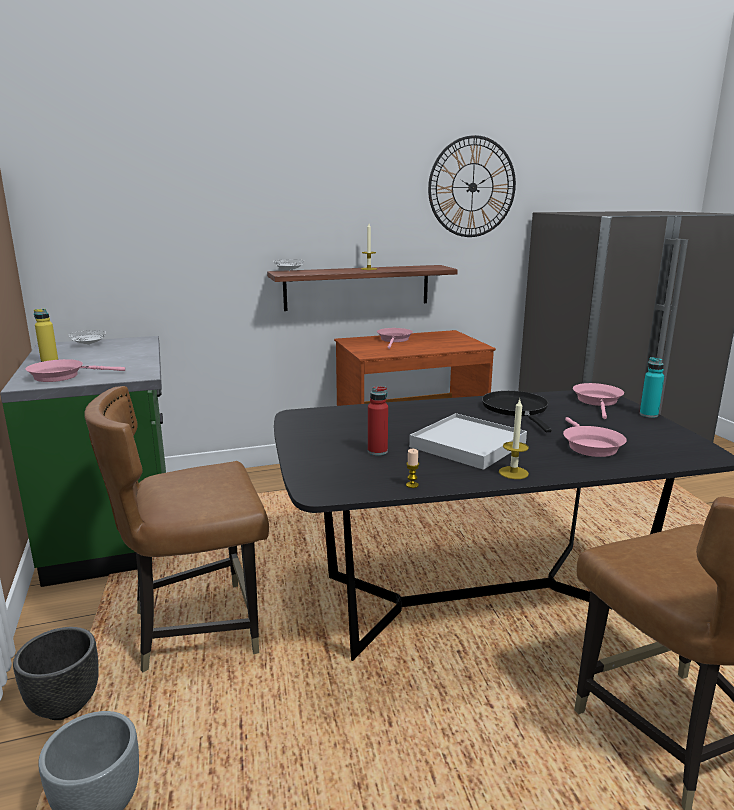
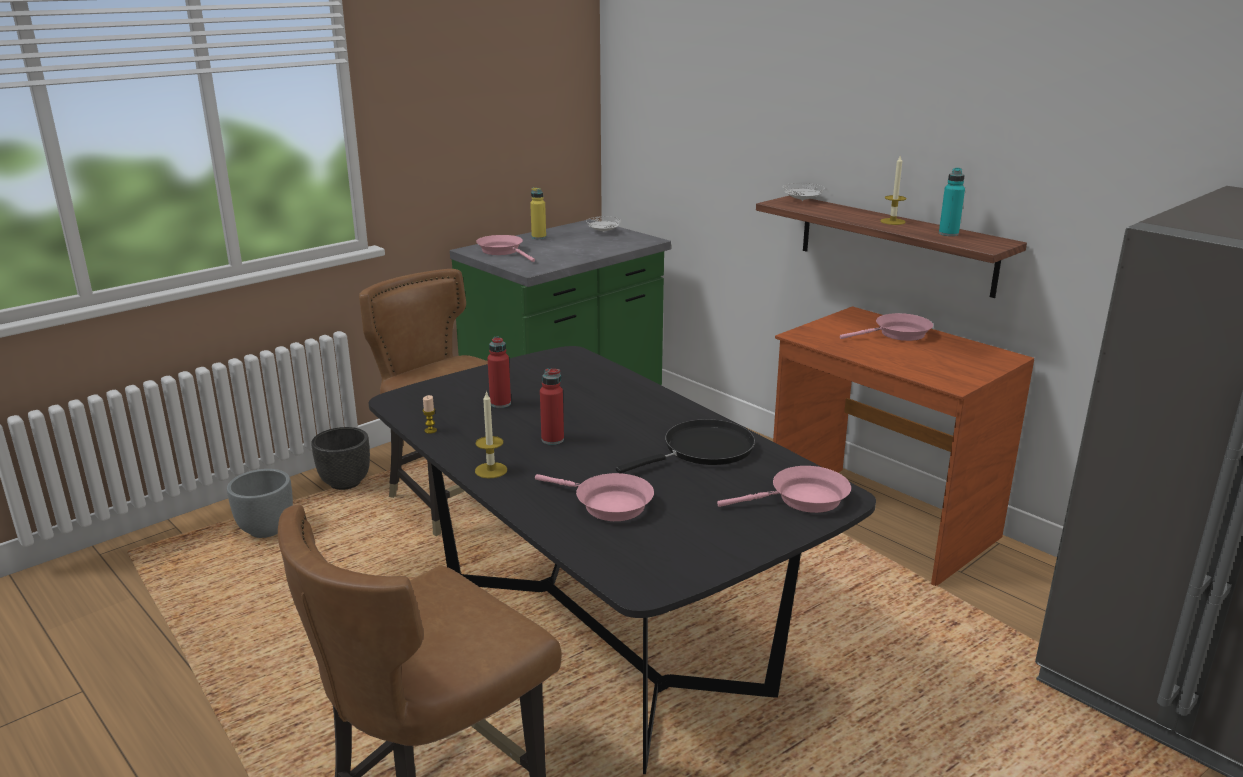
camera: 65 degrees right, 5 degrees up
(468, 445) = (552, 440): white tray -> red bottle
(472, 187) = (1105, 120): wall clock -> none
(589, 446) = (608, 504): pink frying pan -> pink frying pan turned 120 degrees counterclockwise
(648, 415) = (781, 539): turquoise bottle -> turquoise bottle (948, 234)

